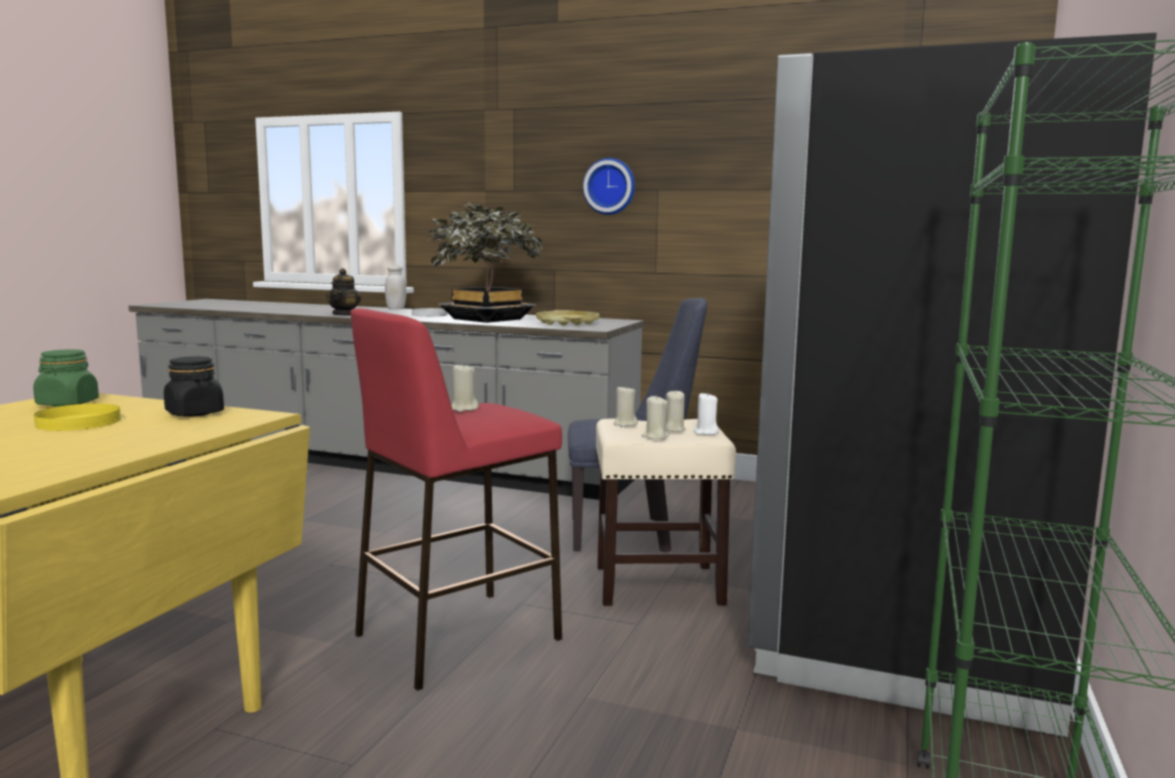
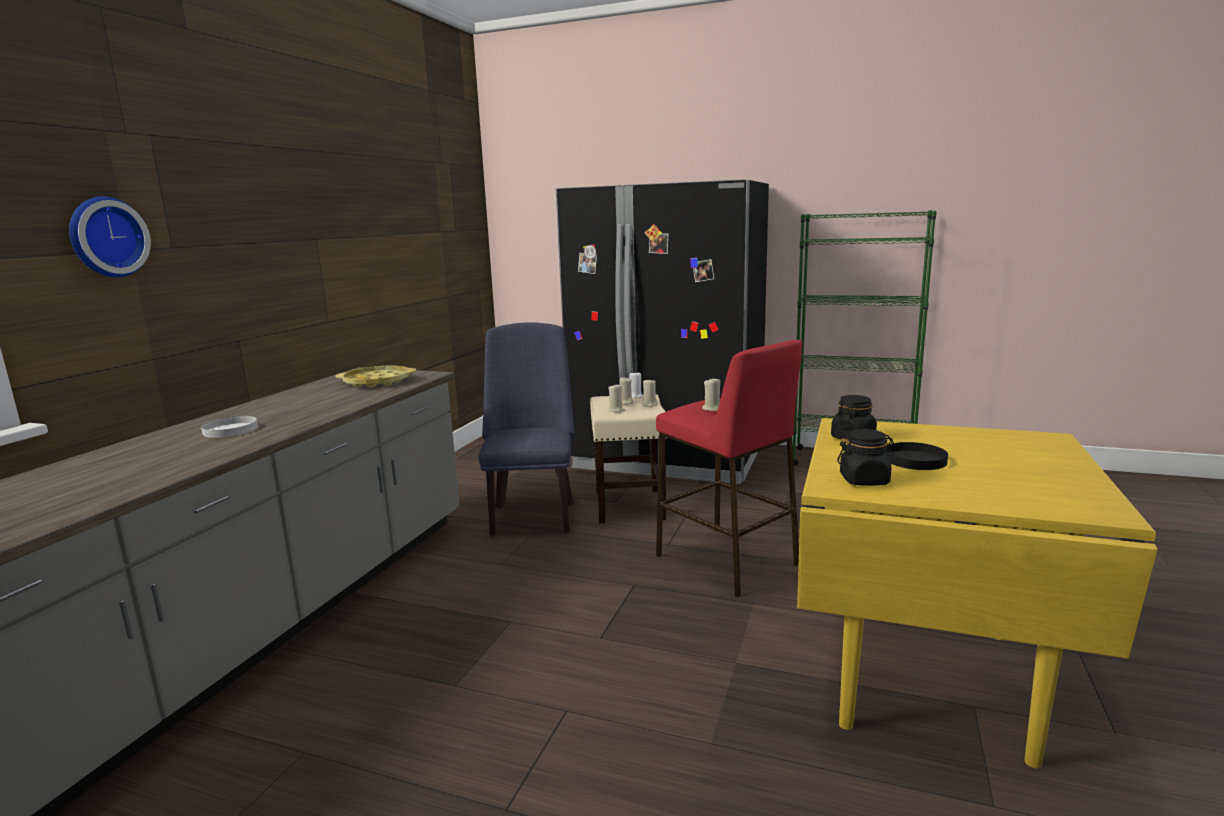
camera: 90 degrees left, 5 degrees up
(67, 404) = (864, 480): green jar -> black jar
(79, 422) = (915, 459): yellow plate -> black plate
(344, 314) = (175, 470): teapot -> none
(396, 309) = (100, 454): white jar -> none
(487, 319) = (312, 405): potted plant -> none
(610, 186) = (281, 237): wall clock -> wall clock (106, 237)

